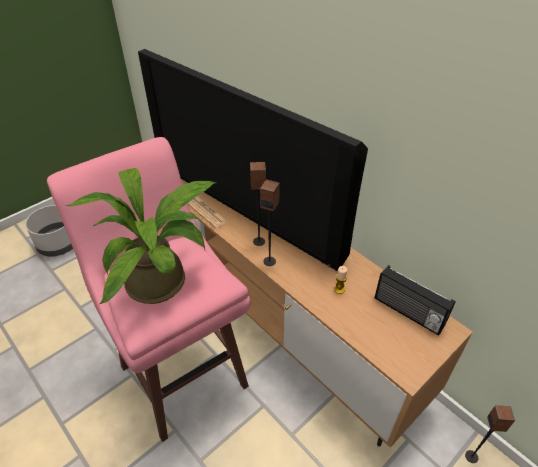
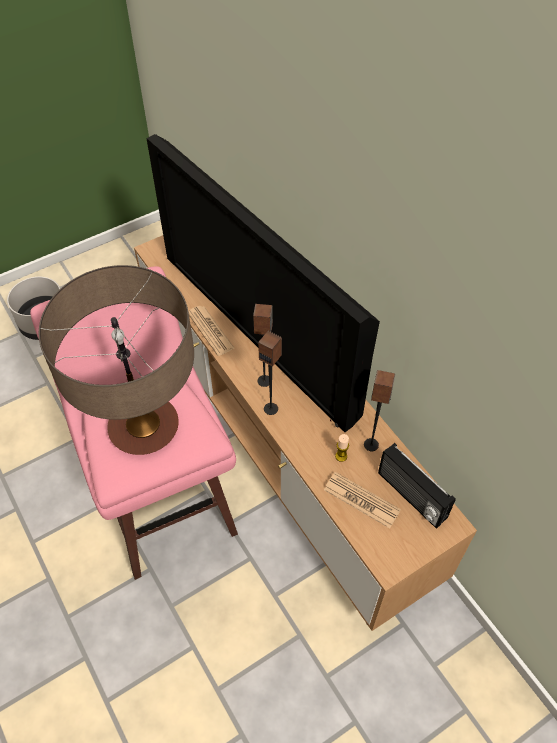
camera: 10 degrees right, 10 degrees up
(164, 281) = (144, 428): potted plant -> table lamp
(367, 322) = (361, 500): none -> newspaper
(472, 456) = (469, 654): speaker -> speaker (371, 445)

